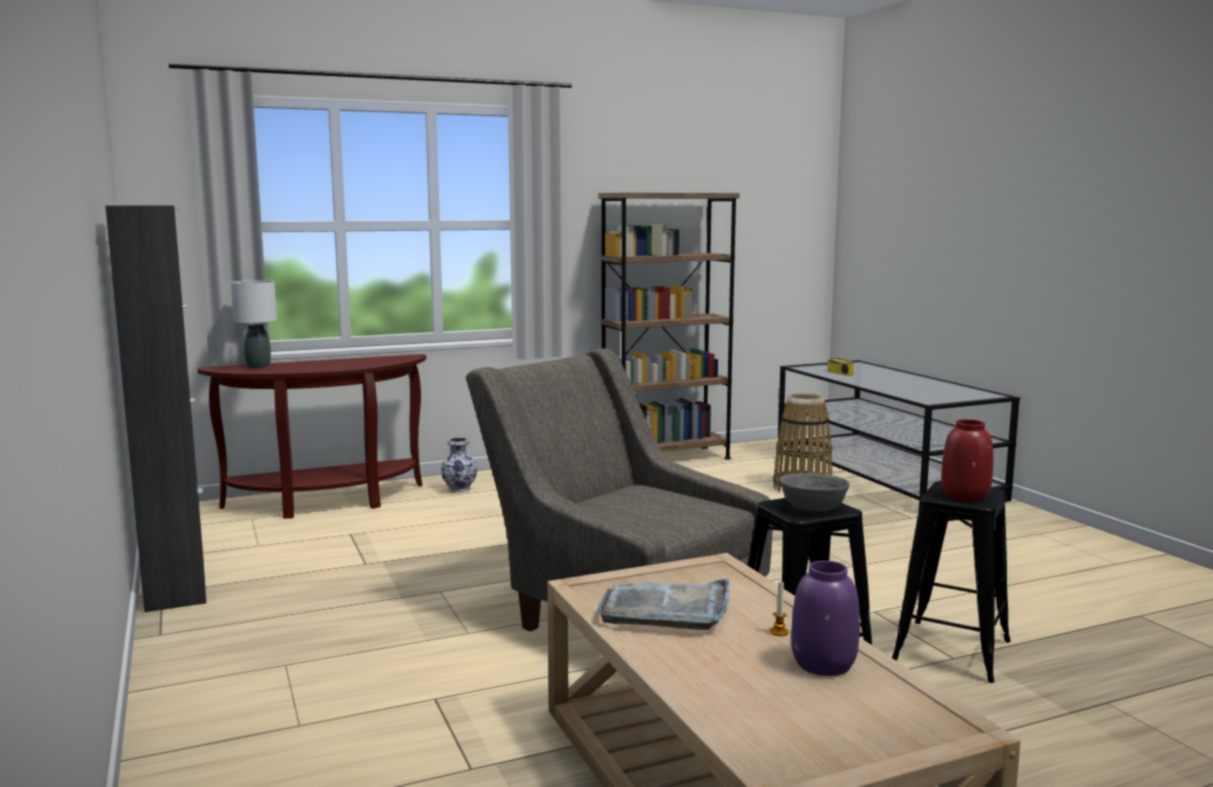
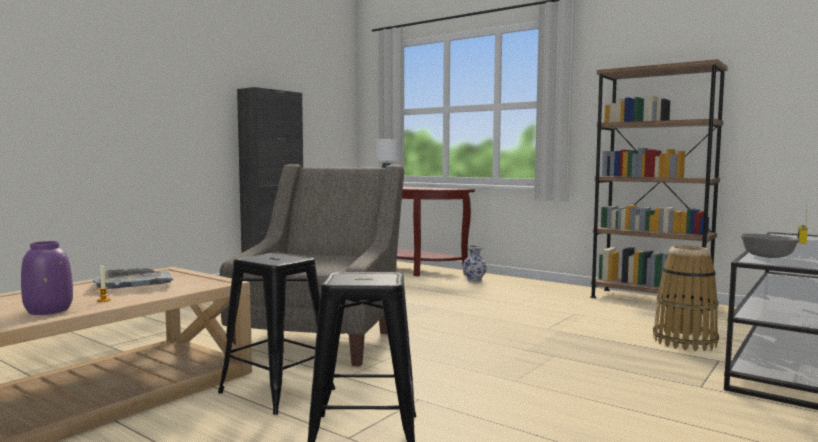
camera: 60 degrees right, 5 degrees down
(813, 507) = (271, 258): grey bowl -> grey bowl (767, 256)
(965, 495) = (355, 278): red vase -> none

